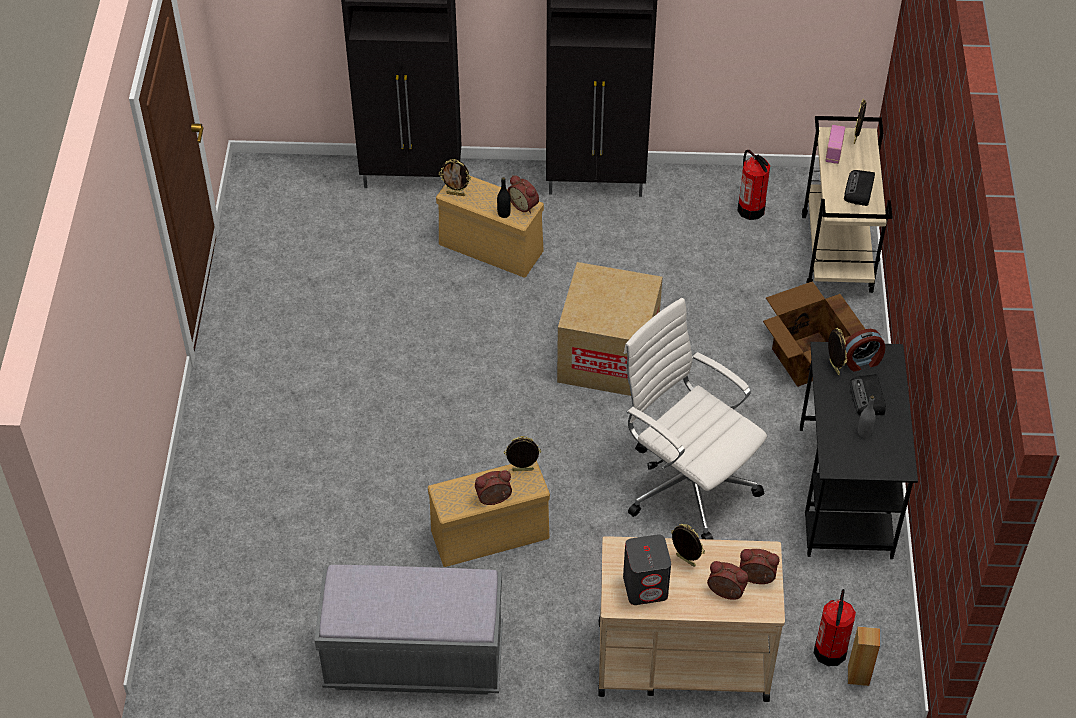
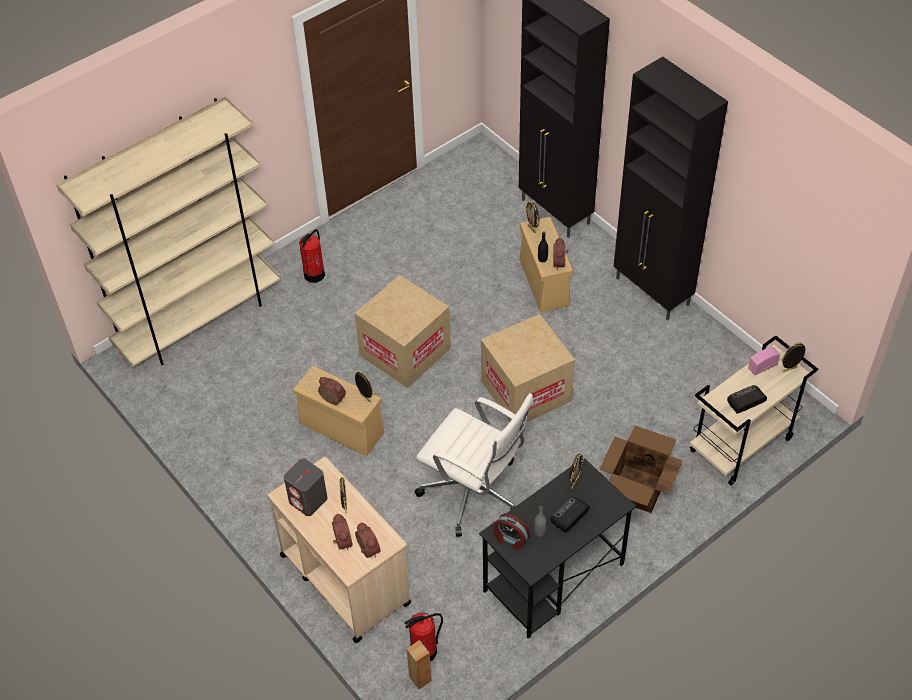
camera: 50 degrees right, 0 degrees up
(196, 563) = (199, 320): none -> beige bookcase
(414, 660) = (226, 455): grey bench -> none
(450, 415) = (405, 351): none -> cardboard box
(687, 483) = (474, 493): white office chair -> white office chair turned 120 degrees clockwise
(751, 209) = (723, 378): fire extinguisher -> fire extinguisher (314, 274)
(862, 361) = (596, 493): alarm clock -> alarm clock (510, 539)

